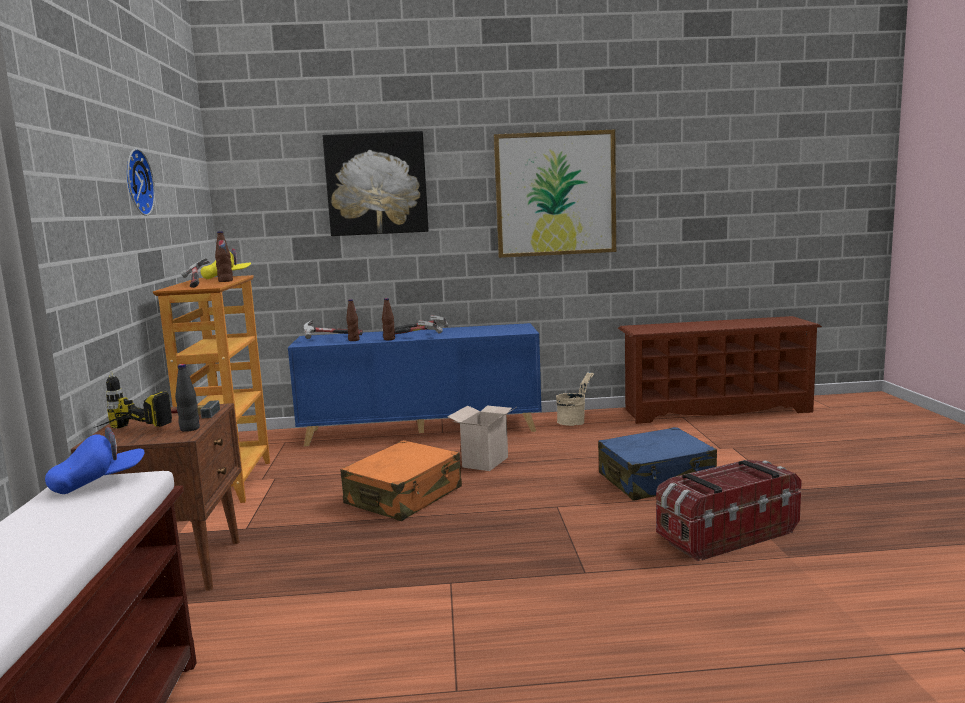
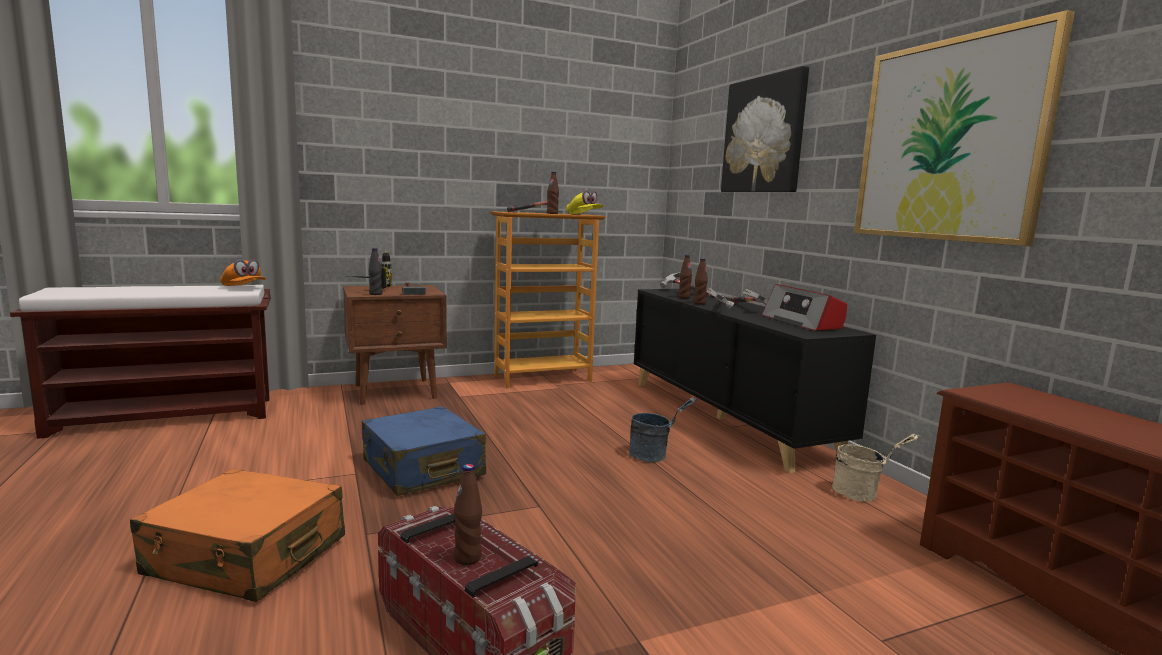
camera: 70 degrees right, 0 degrees up
(98, 482) = (243, 287): blue cap -> orange cap
(135, 182) = (505, 131): wall clock -> none
(404, 496) = (538, 433): orange suitcase -> orange suitcase (247, 556)
(422, 430) = (726, 417): blue cabinet -> black cabinet
(485, 329) = (802, 322): none -> radio
(485, 461) = (655, 456): cardboard box -> grey bucket
(656, 480) = (664, 571): blue suitcase -> blue suitcase (422, 468)
(733, 479) = (467, 558): none -> brown bottle

